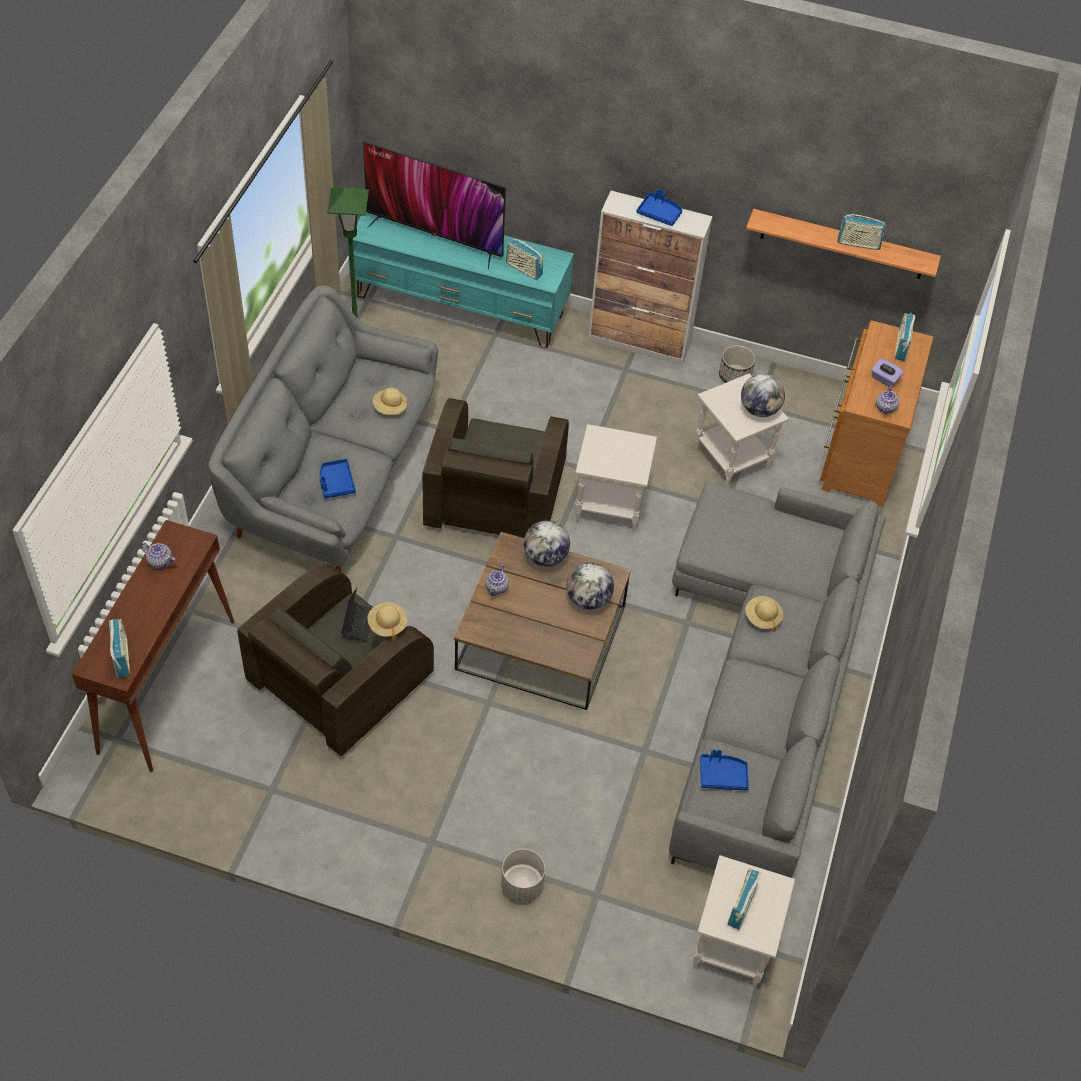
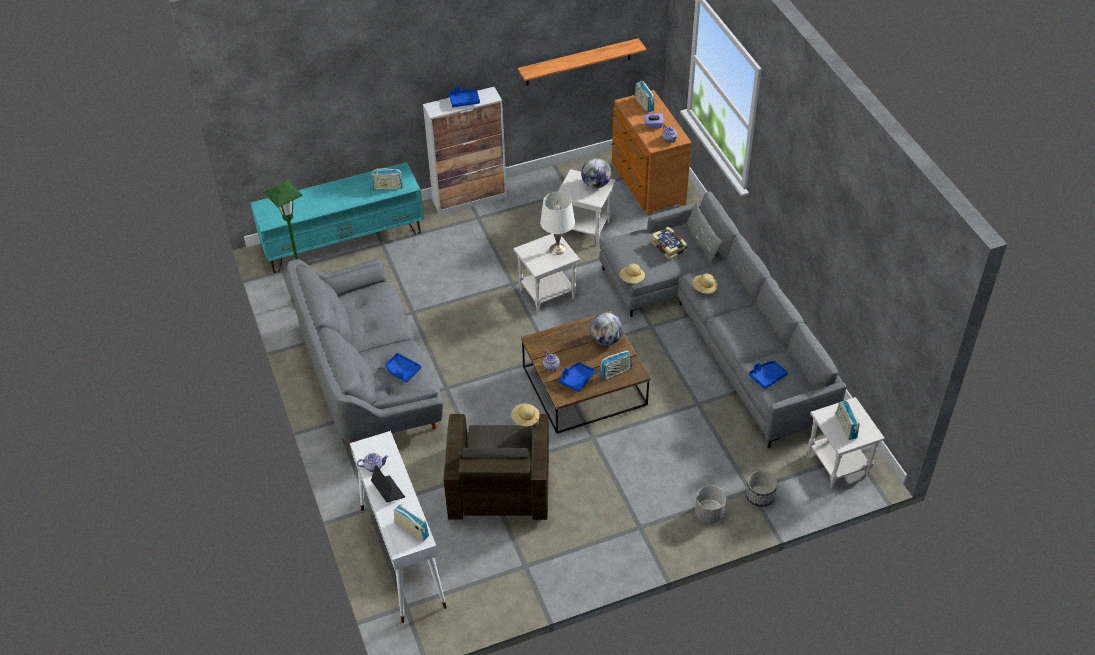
camera: 35 degrees left, 5 degrees down
(167, 684) = (402, 556): brown console table -> white console table
(357, 623) = (492, 439): laptop -> laptop (388, 491)
(390, 408) = (386, 312): beige hat -> beige hat (632, 279)
(435, 236) = (314, 199): television -> none
(494, 496) = (478, 330): brown armchair -> none
(508, 621) = (576, 379): none -> blue tray
(545, 557) = (560, 334): globe -> none
(634, 457) = (558, 249): none -> white table lamp
(735, 376) = (541, 185): planter -> planter (760, 496)
(774, 541) = (669, 247): none -> book
(821, 561) = (702, 243): none -> grey pillow
(858, 243) = (591, 55): radio -> radio (615, 372)

